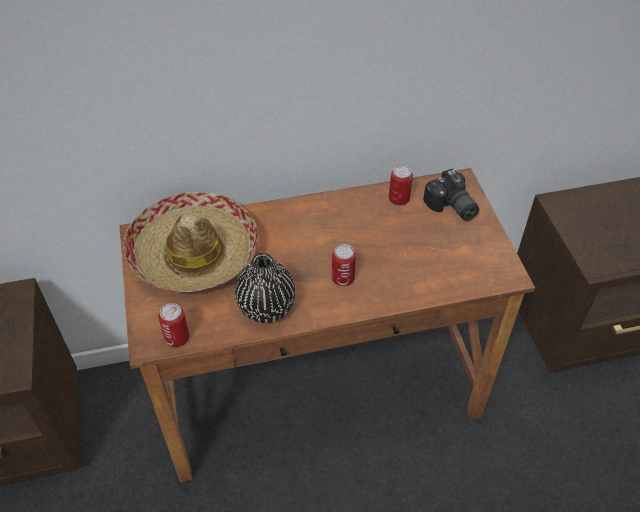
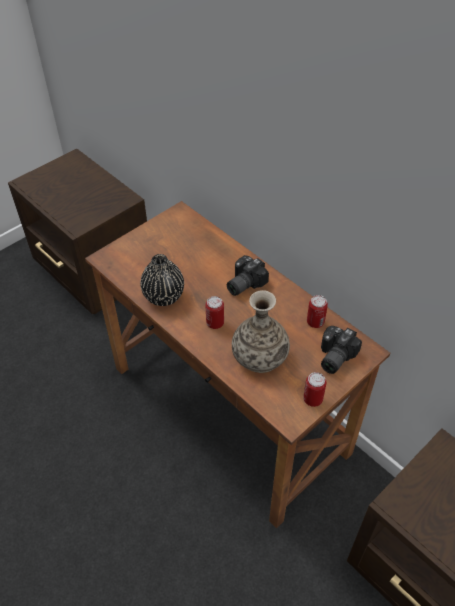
camera: 60 degrees right, 0 degrees up
(177, 338) = (114, 268): can -> can (312, 399)
(193, 253) = (183, 242): hat -> none
(302, 229) = (243, 283): none -> camera
(415, 262) = (260, 356): none -> vase

